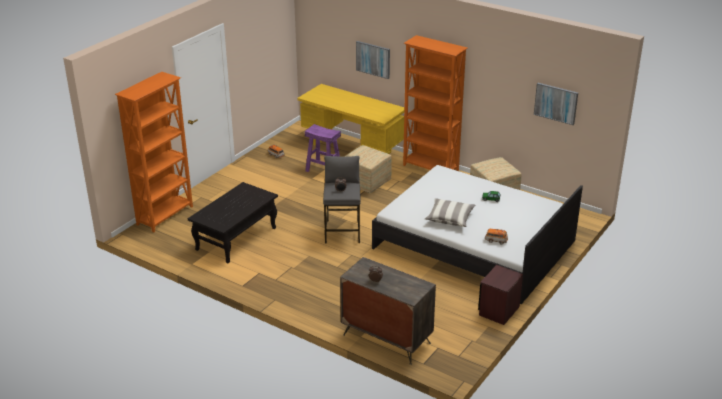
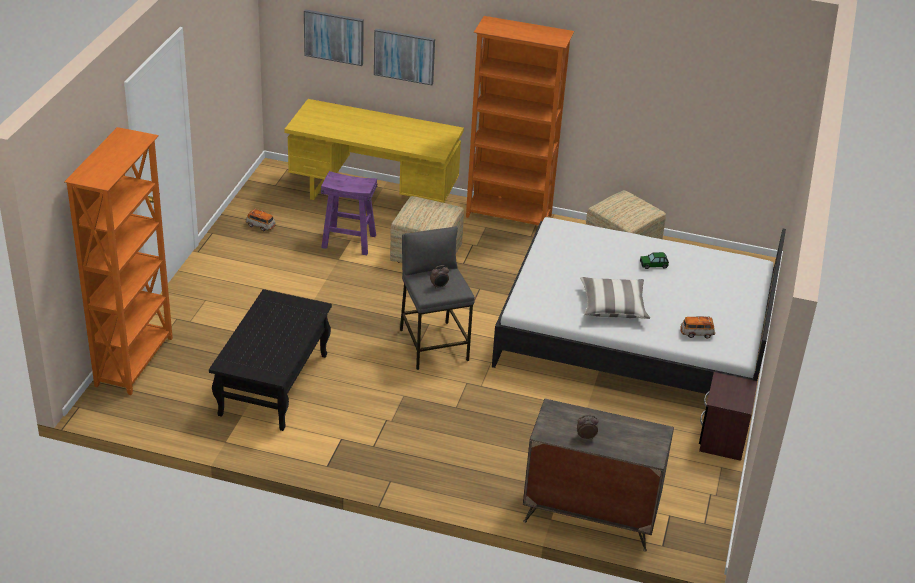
camera: 20 degrees left, 5 degrees up
(556, 103) = (717, 105): picture -> picture (334, 37)

